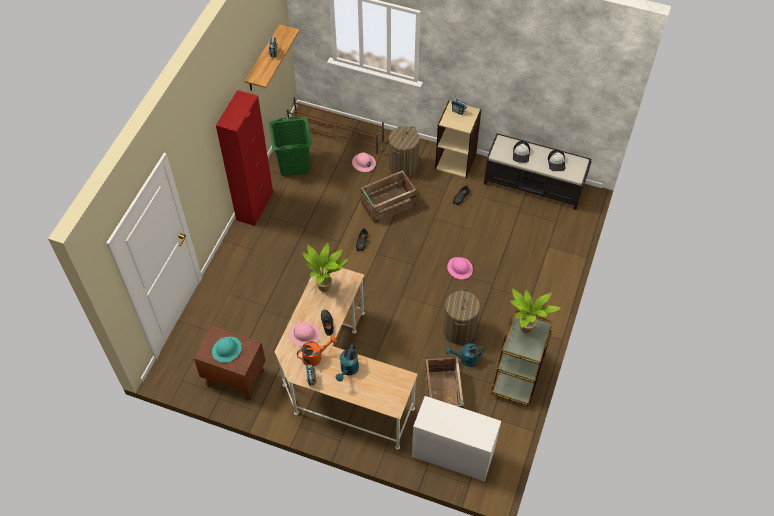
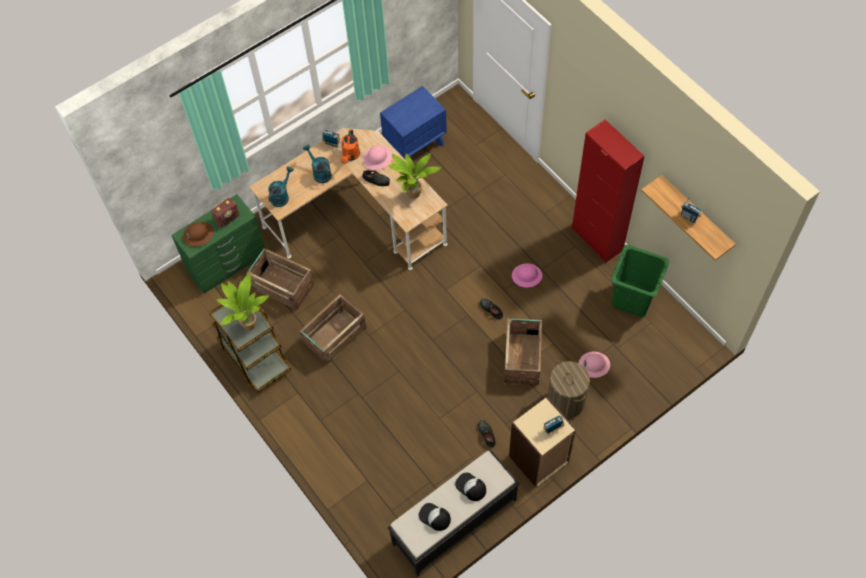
camera: 125 degrees right, 5 degrees up
(227, 350) = (413, 110): turquoise hard hat -> none
(234, 377) = (415, 144): brown nightstand -> blue nightstand
(336, 135) = (651, 359): brown shoe rack -> none
(443, 416) = (227, 219): none -> radio
(452, 453) = (228, 263): white dresser -> green dresser
(459, 330) = (334, 337): laundry basket -> crate
(460, 268) = (399, 378): pink hard hat -> pink hard hat (527, 276)
(465, 359) = (302, 324): turquoise watering can -> turquoise watering can (281, 196)
(474, 429) = (198, 234): none -> brown hard hat

